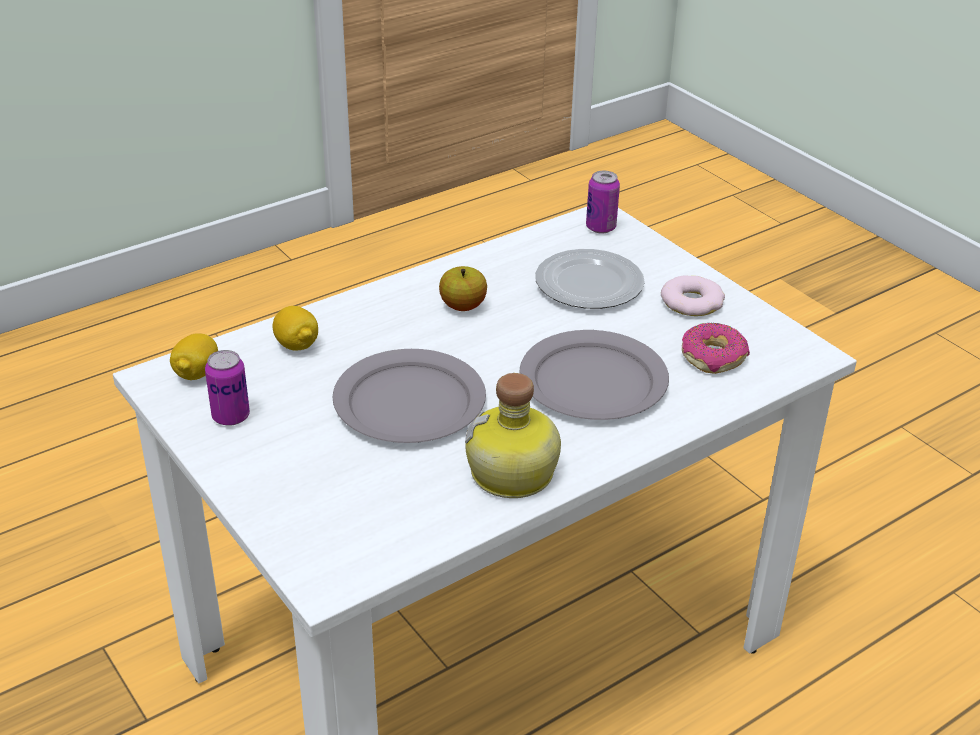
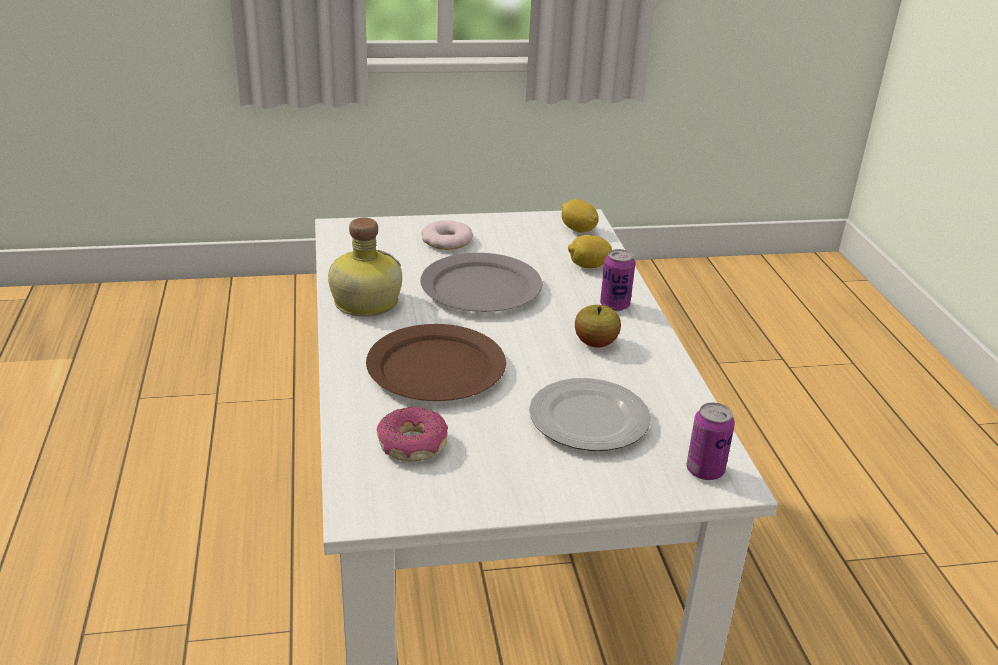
camera: 115 degrees right, 5 degrees down
(231, 416) = (520, 231): can -> can (614, 305)
(592, 380) = (437, 368): grey plate -> brown plate
(691, 302) = (512, 472): donut -> donut (447, 241)

